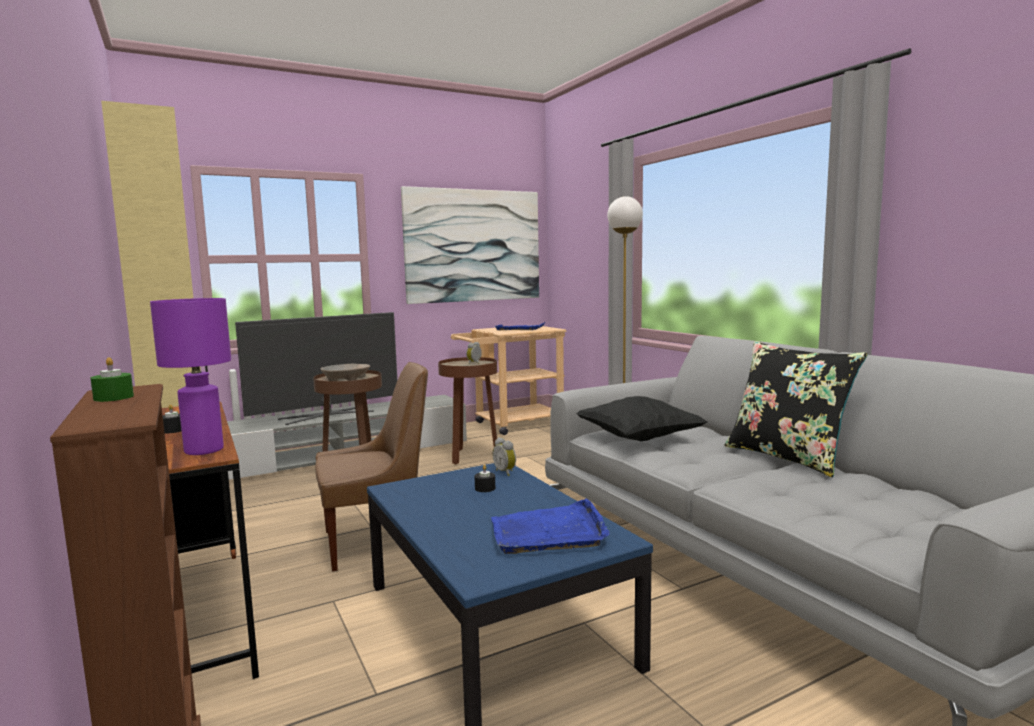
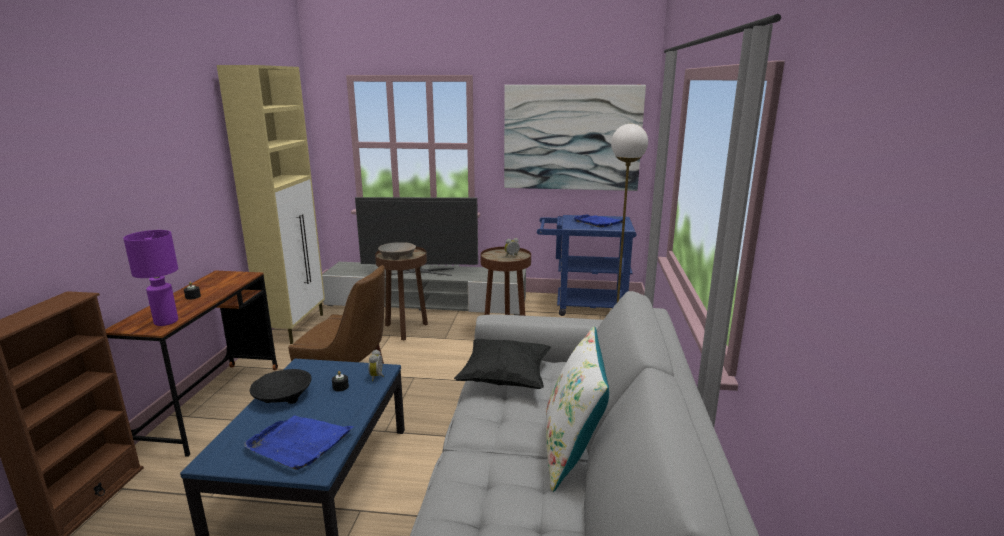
camera: 35 degrees right, 10 degrees up
(113, 397) = (48, 305): green candle -> none
(435, 512) = (283, 396): none -> black bowl
(511, 425) = (583, 306): beige cart -> blue cart
(787, 457) = (572, 451): black pillow -> white pillow

